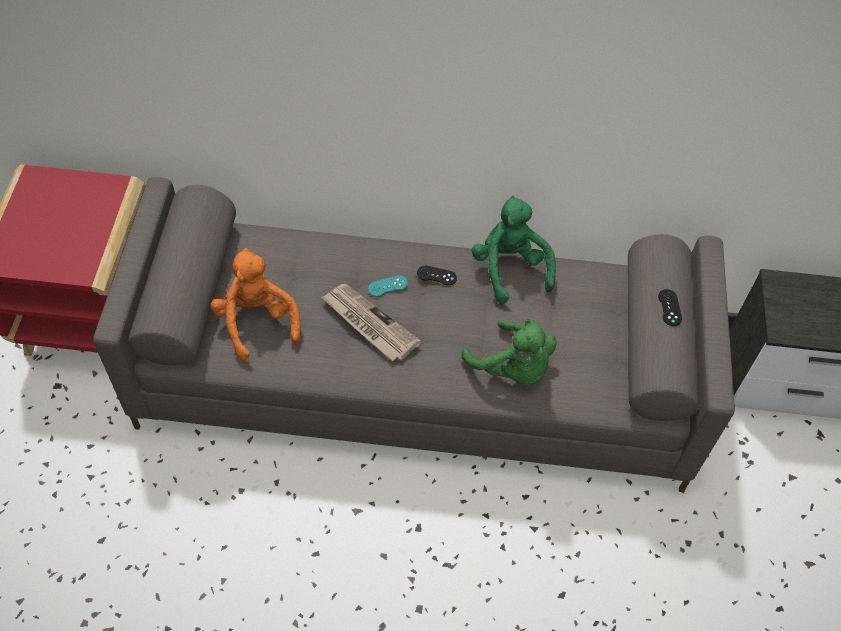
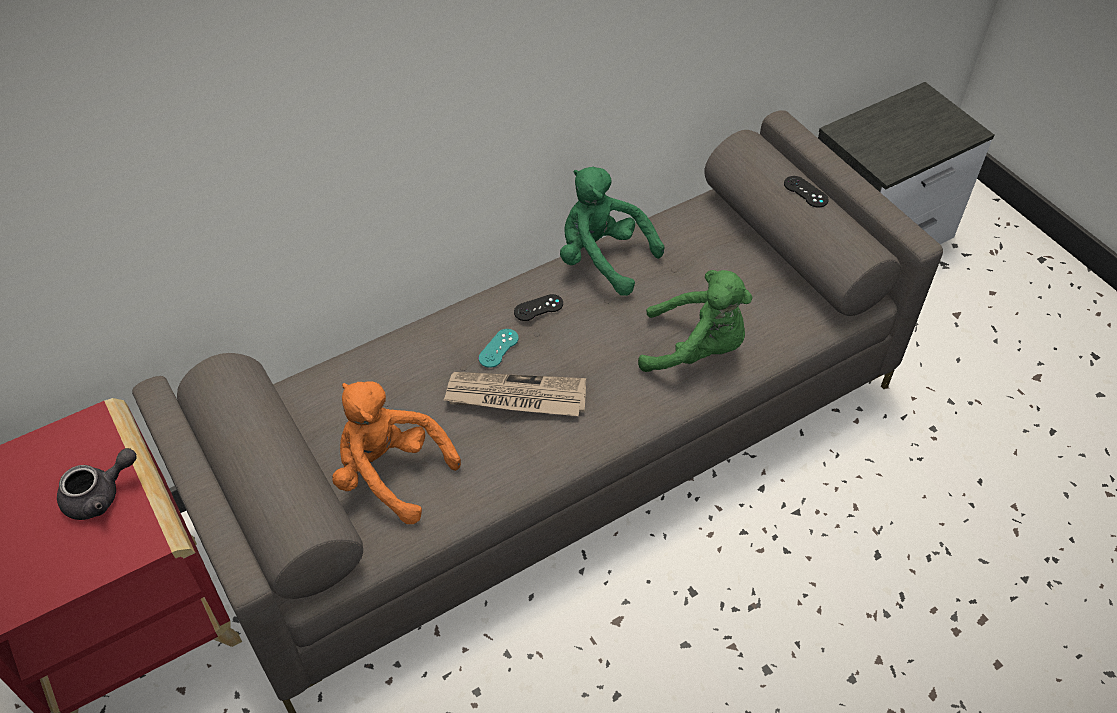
camera: 35 degrees left, 5 degrees down
(84, 230) = (100, 495): none -> grey teapot

